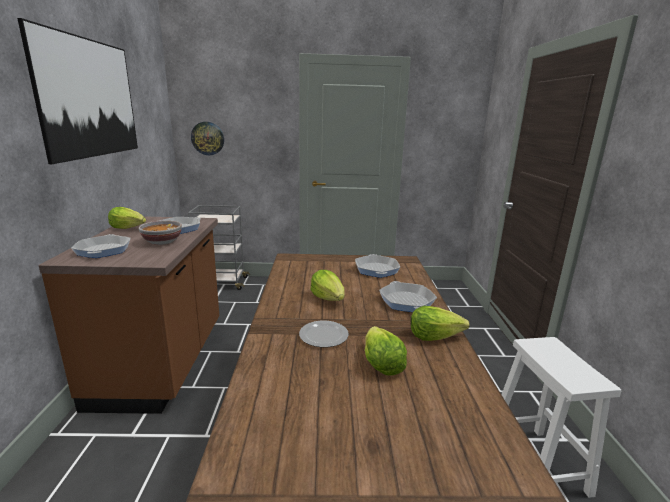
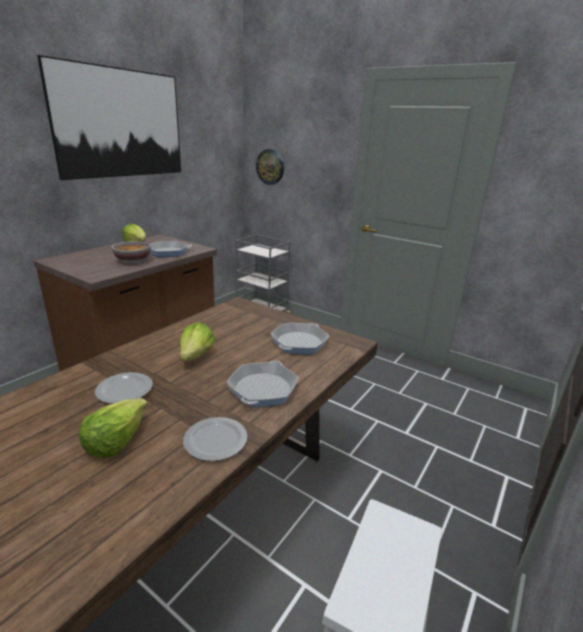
camera: 35 degrees right, 5 degrees up
(103, 250) = (85, 259): frying pan -> none
(434, 336) = (215, 440): lettuce -> plate

